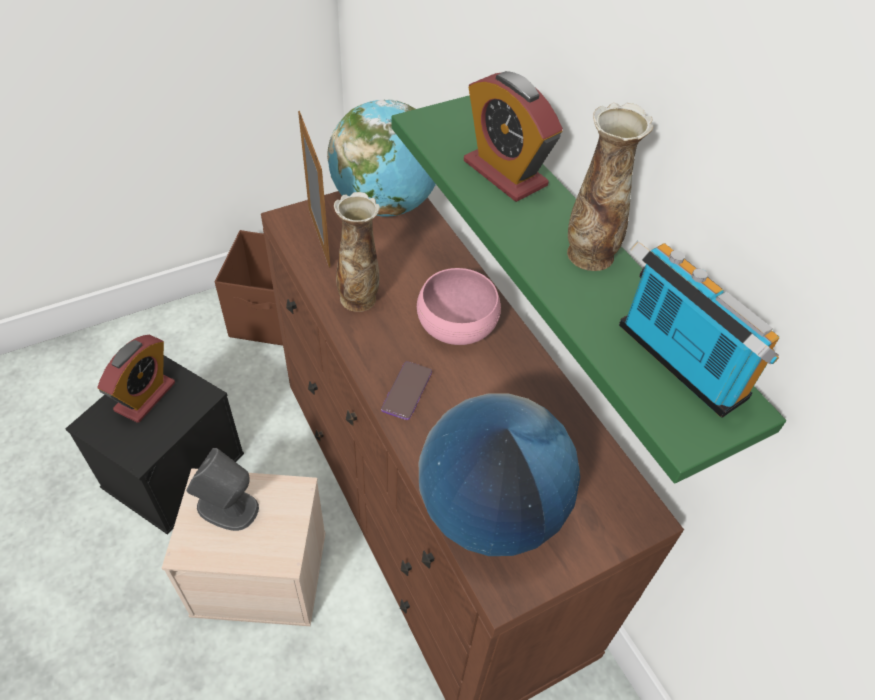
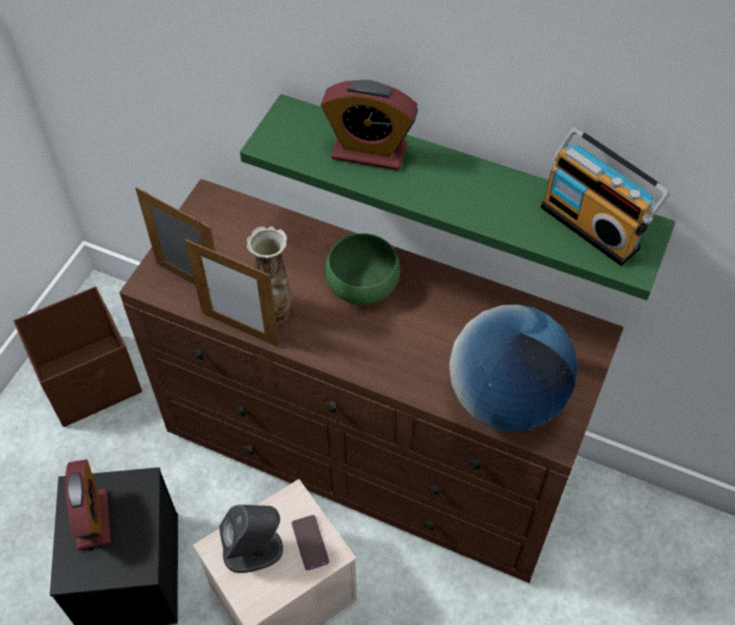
camera: 35 degrees left, 5 degrees up
(318, 295) = (240, 329): none -> picture frame
(385, 204) = (214, 219): globe -> none
(407, 391) = (376, 357): phone -> phone (310, 542)
(457, 323) = (362, 282): pink bowl -> green bowl
(588, 255) = (480, 182): vase -> none
(675, 364) = (593, 225): radio -> radio turned 150 degrees counterclockwise

